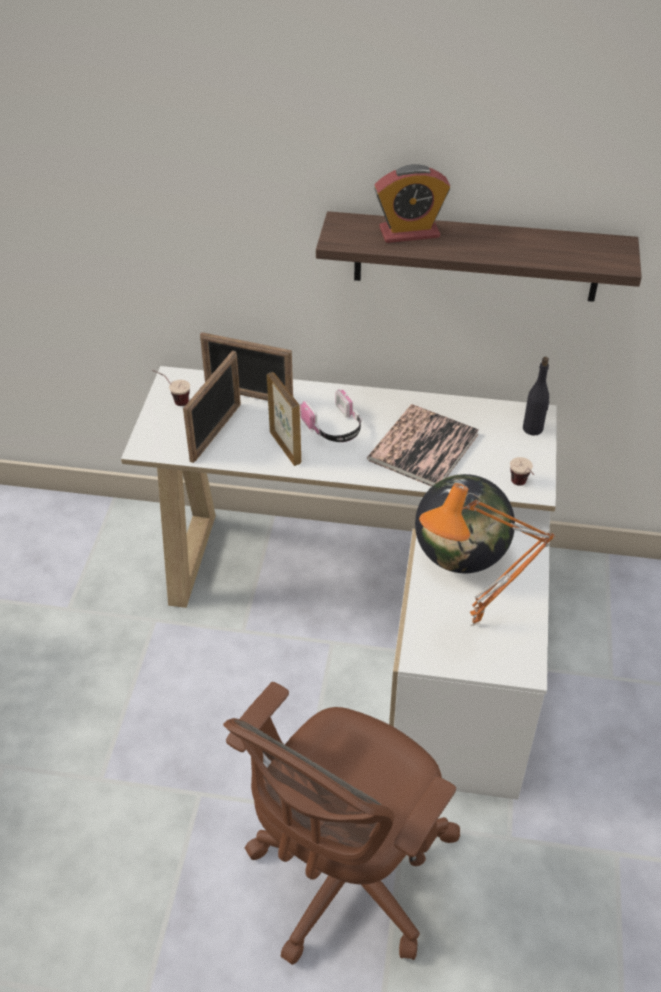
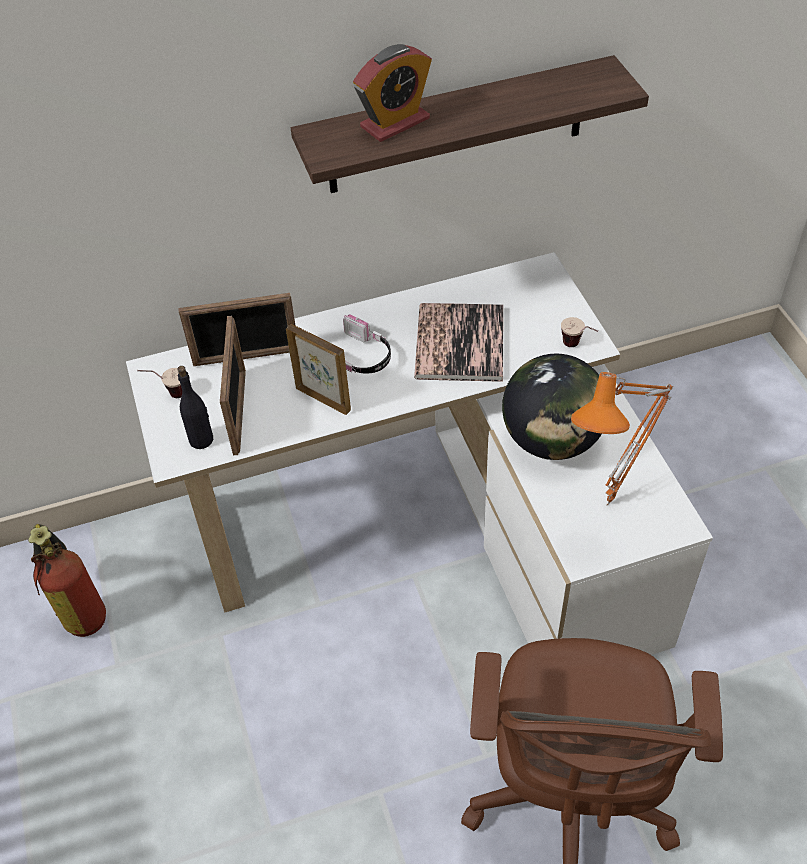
camera: 25 degrees left, 5 degrees up
(67, 555) = (79, 607): none -> fire extinguisher
(533, 428) = (549, 284): black bottle -> black bottle (201, 439)

